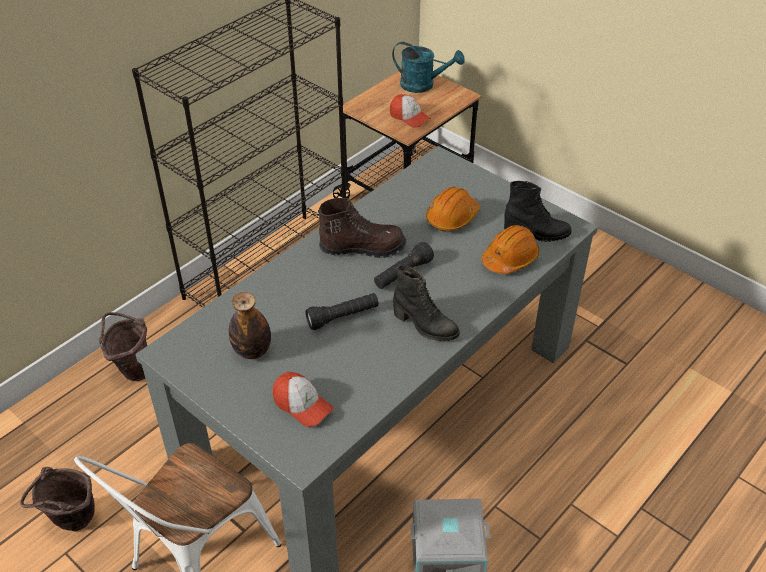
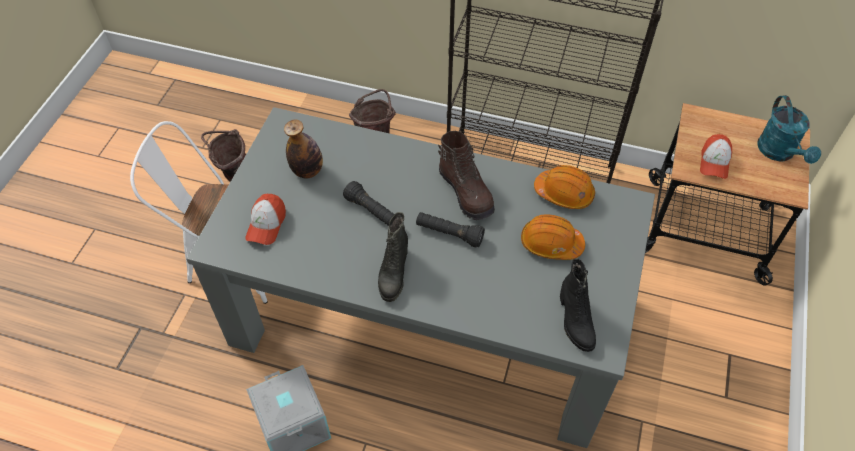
camera: 65 degrees right, 10 degrees up
(510, 258) = (521, 311): orange hard hat -> orange hard hat (564, 193)

